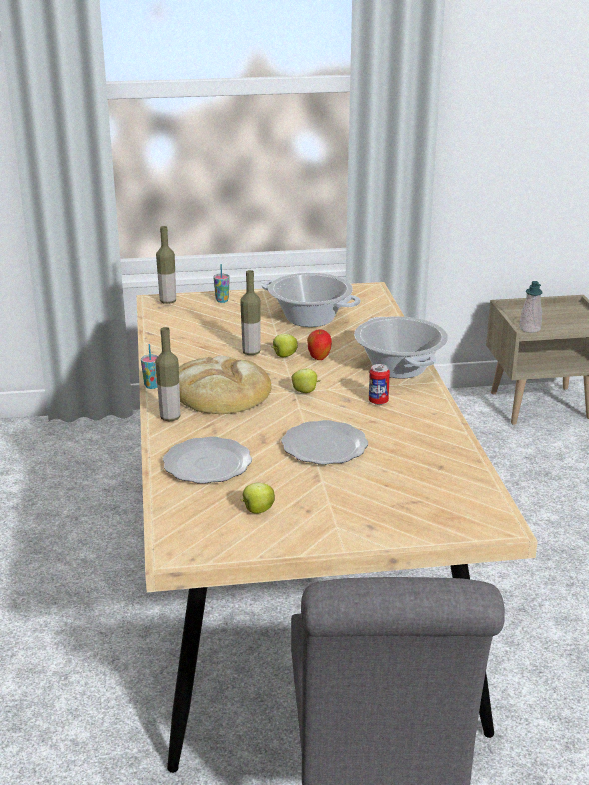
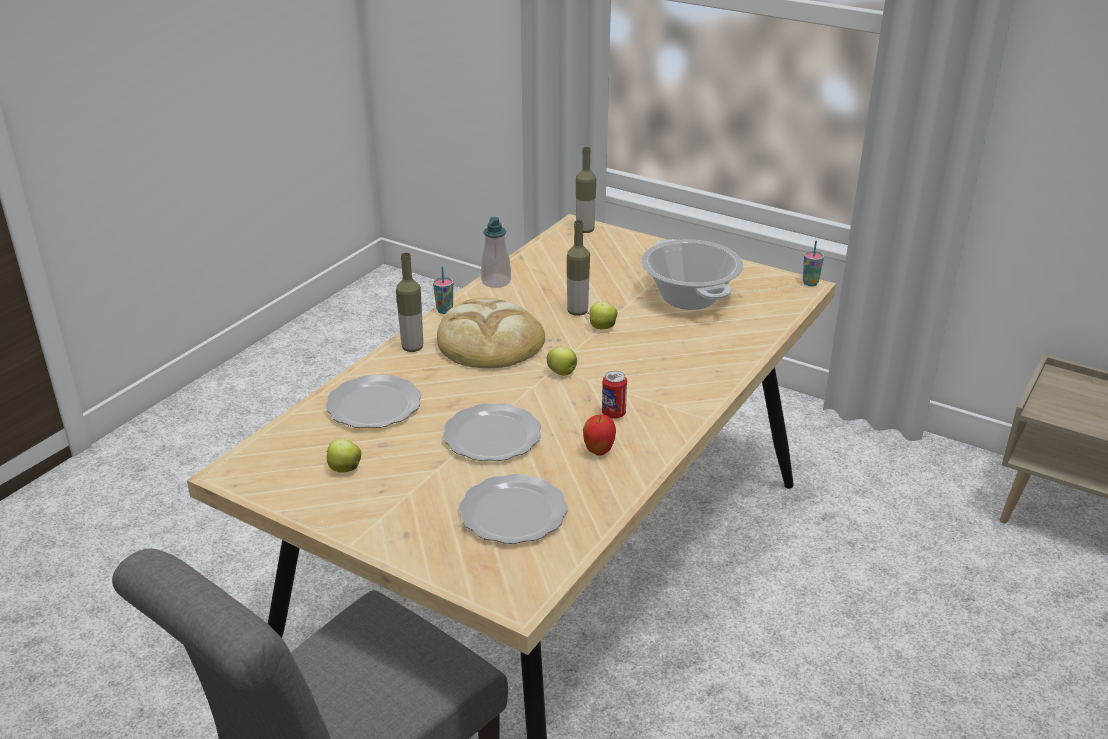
camera: 40 degrees right, 5 degrees up
(222, 300) = (635, 246): cup -> cup (810, 283)
(319, 358) = (630, 343): apple -> apple (599, 452)
(398, 368) = (692, 387): cooking pot -> none
(415, 482) = (512, 513): none -> plate
(529, 329) = (1050, 409): soap dispenser -> soap dispenser (496, 282)

